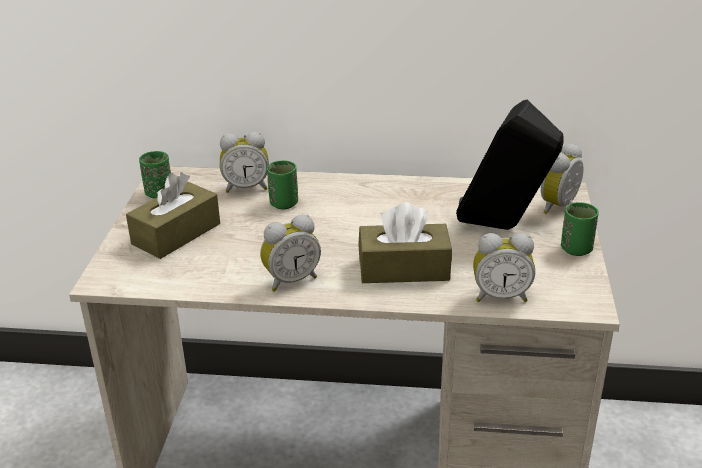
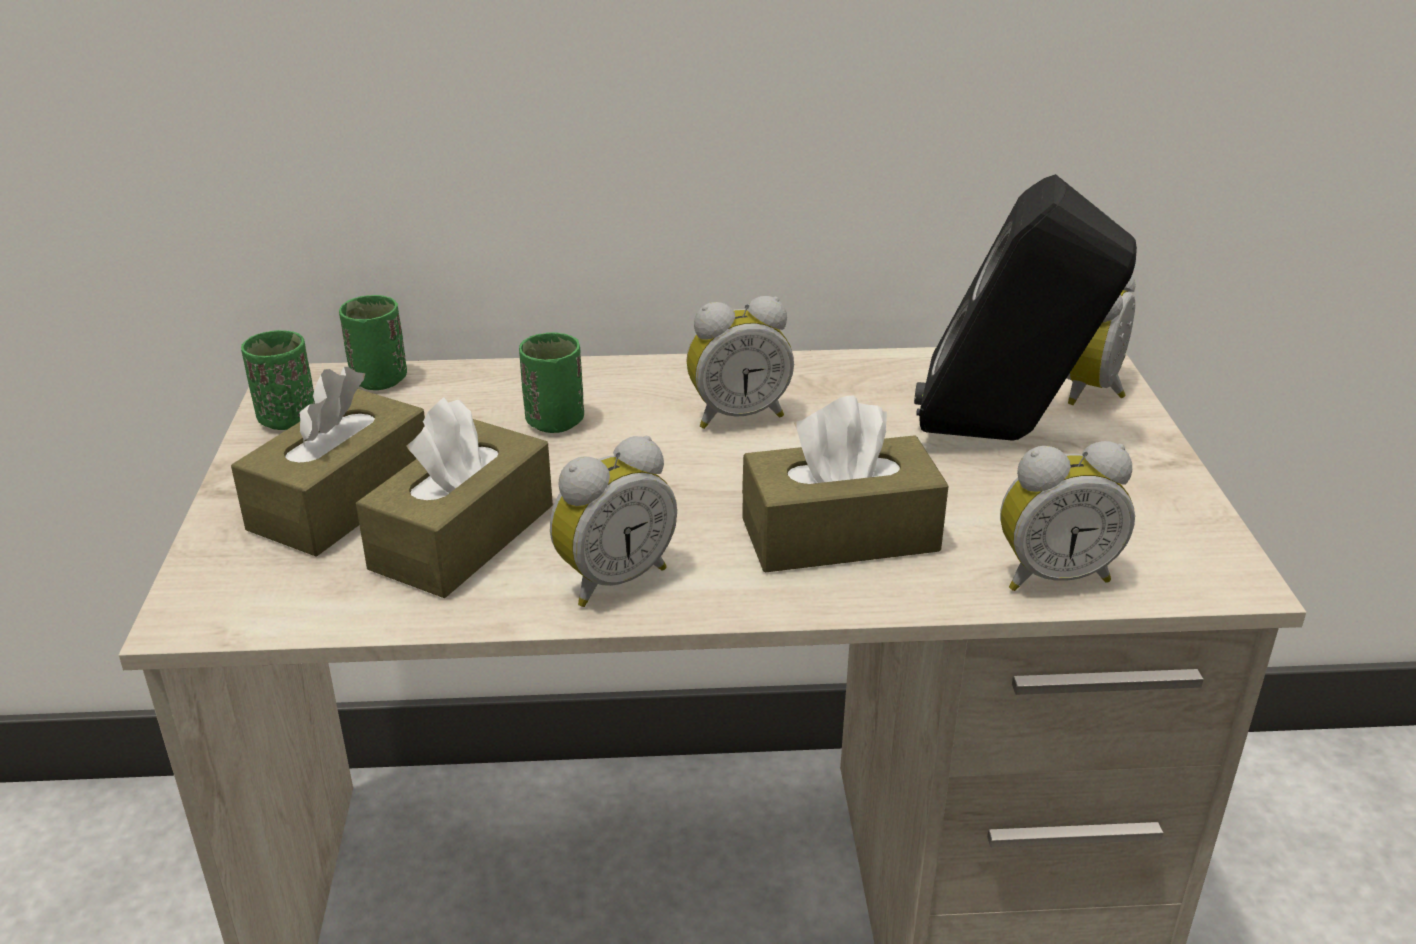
camera: 10 degrees left, 0 degrees up
(227, 255) = (463, 537): none -> brown tissue box
(246, 187) = (469, 394): alarm clock -> alarm clock (737, 415)
(576, 249) = (1157, 468): green cup -> green cup (379, 380)

